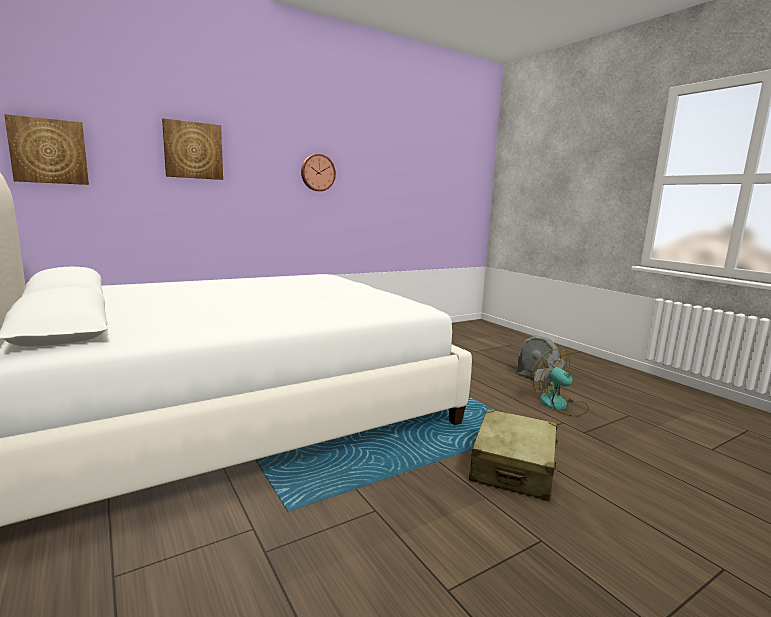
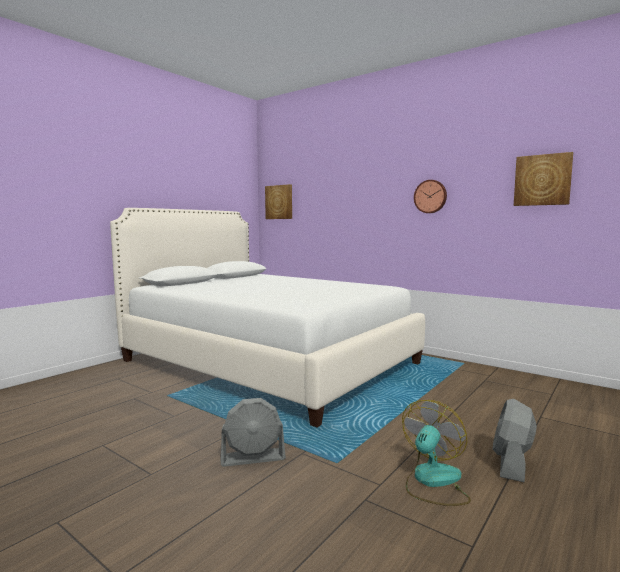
camera: 70 degrees right, 5 degrees down
(193, 150) = (341, 191): picture -> picture (542, 180)
(513, 467) = (253, 457): beige suitcase -> grey fan

